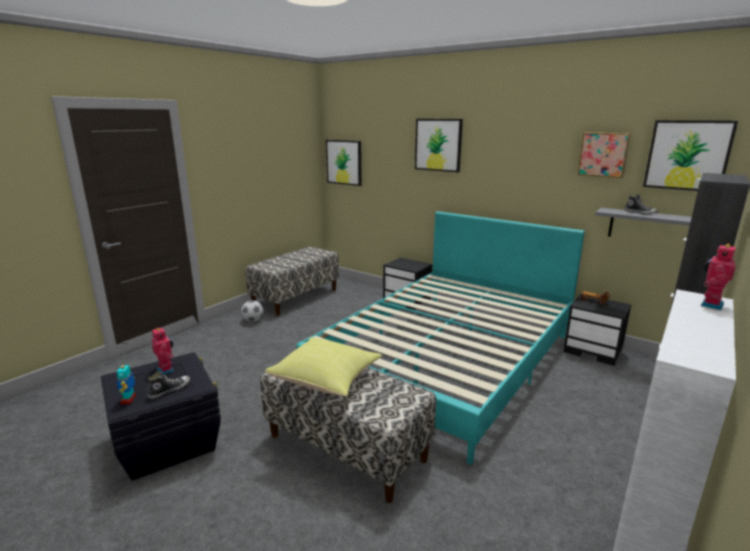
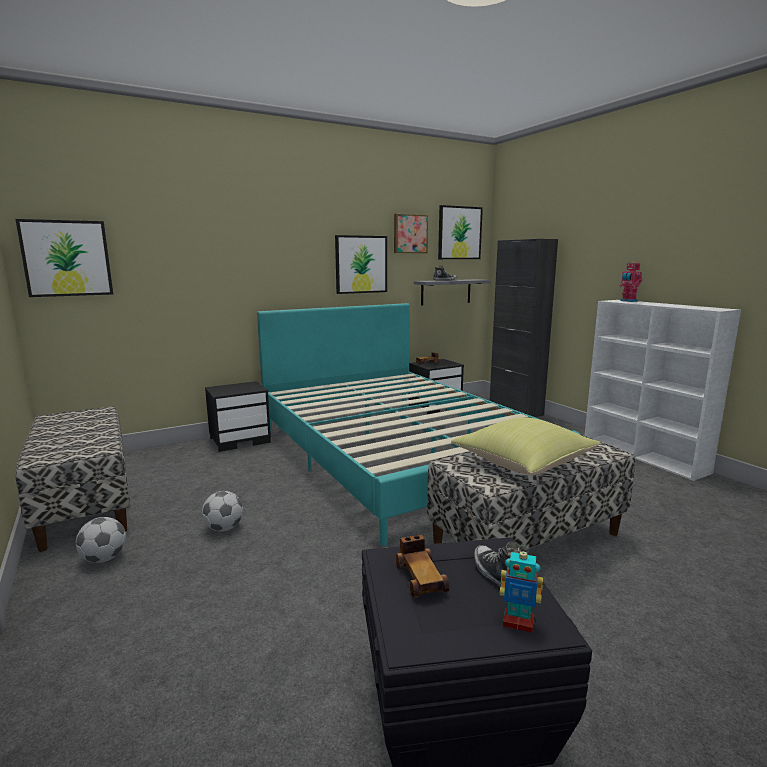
camera: 65 degrees left, 5 degrees down
(166, 370) = (420, 578): toy robot -> toy car
(294, 336) = (224, 528): none -> football
(438, 145) = (245, 227): picture -> picture (361, 264)

